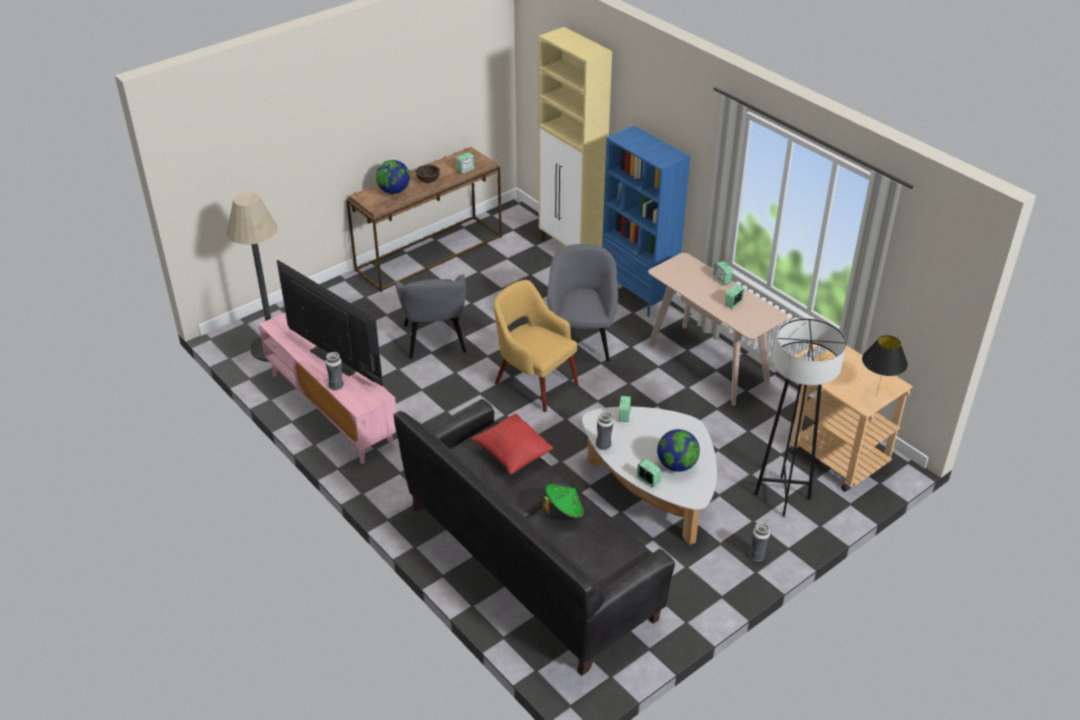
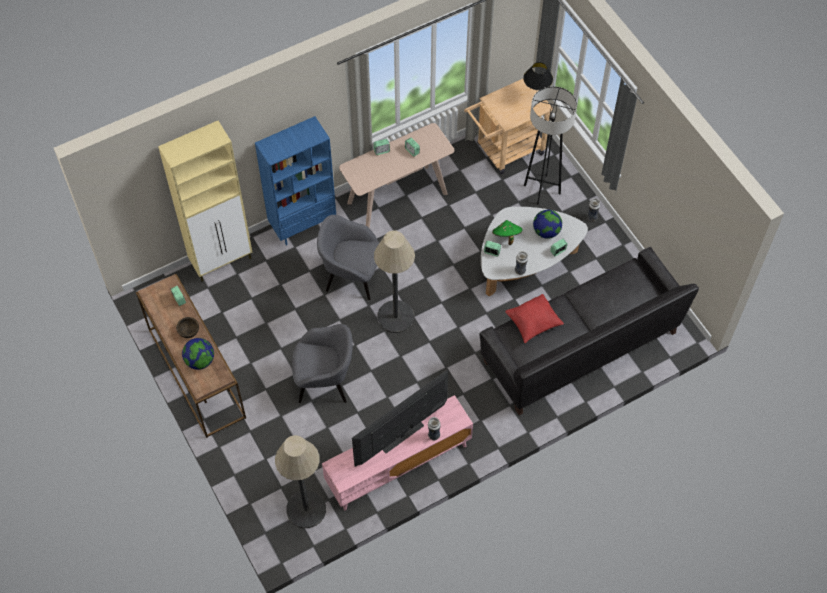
camera: 80 degrees left, 20 degrees up
(534, 382) = (395, 316): yellow armchair -> floor lamp
(563, 511) = (591, 301): green hat -> green hat (506, 236)

